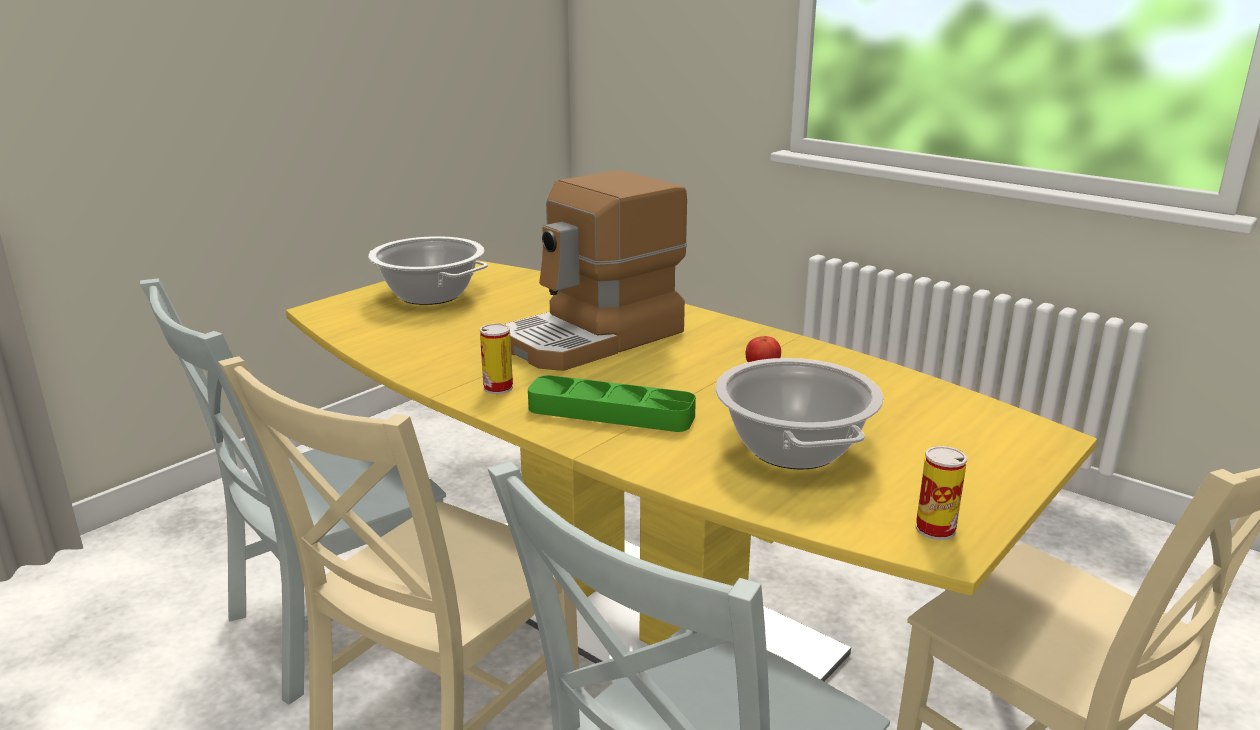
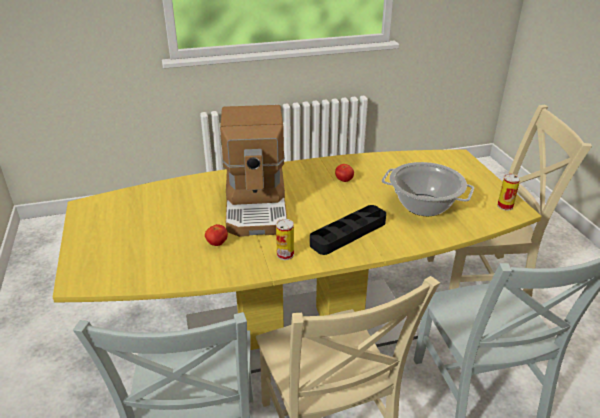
camera: 55 degrees left, 10 degrees up
(431, 295) = (117, 232): cooking pot -> none
(472, 344) = (217, 243): none -> tomato
(611, 412) = (348, 233): green tray -> black tray

